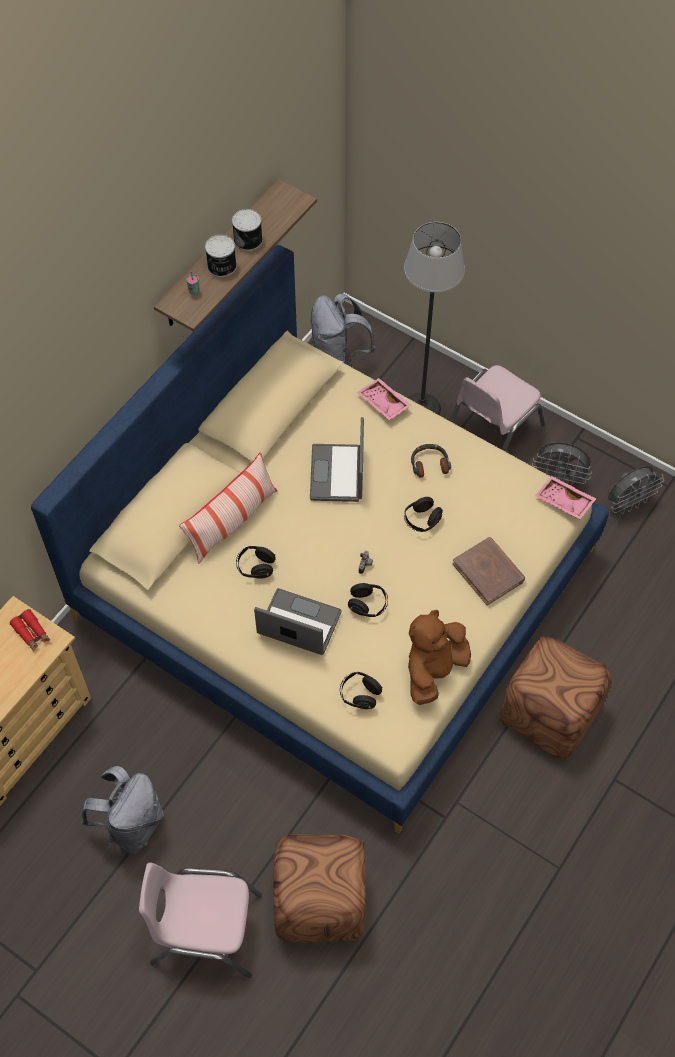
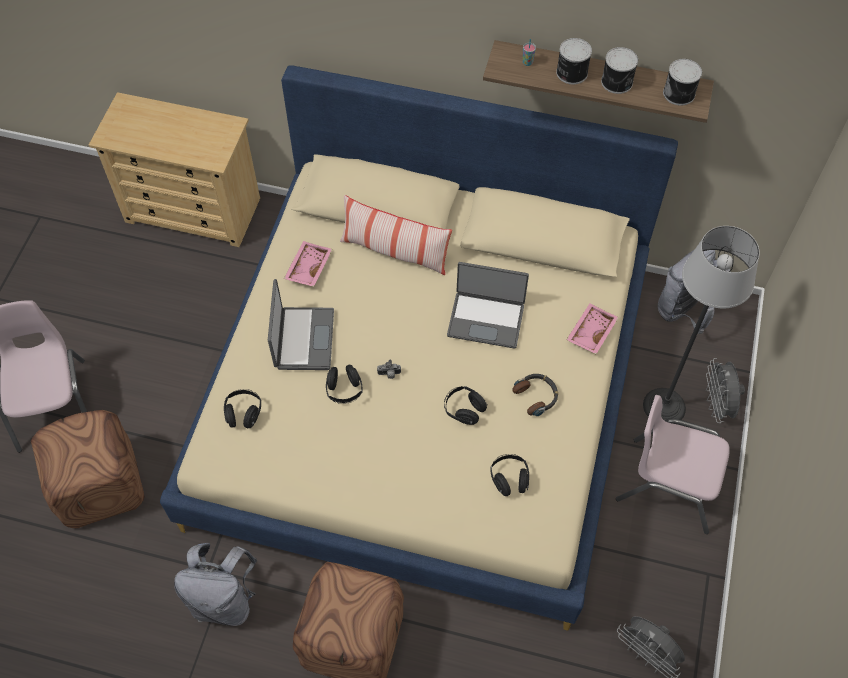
camera: 70 degrees right, 0 degrees up
(31, 633) = (216, 143): red binoculars -> none
(131, 824) = (133, 317): grey backpack -> grey backpack (224, 600)
(255, 567) = (352, 286): black headphones -> black headphones (509, 479)
(281, 205) = (680, 93): none -> can
(338, 473) = (486, 319): laptop -> laptop turned 150 degrees counterclockwise
(434, 670) = (293, 472): brown plush toy -> none
(488, 572) = (426, 490): brown book -> none
(559, 478) = (644, 569): grey fan -> grey fan (717, 405)
(563, 502) = (548, 543): pink tray -> pink tray (308, 268)

